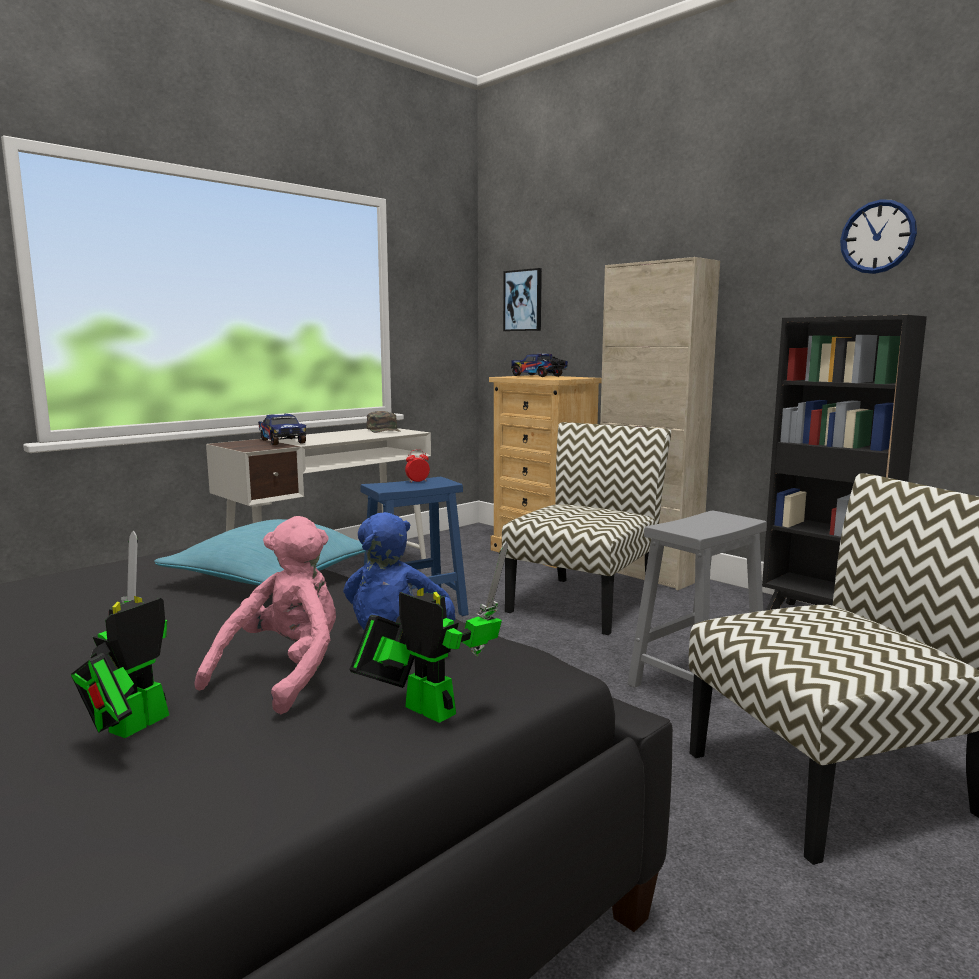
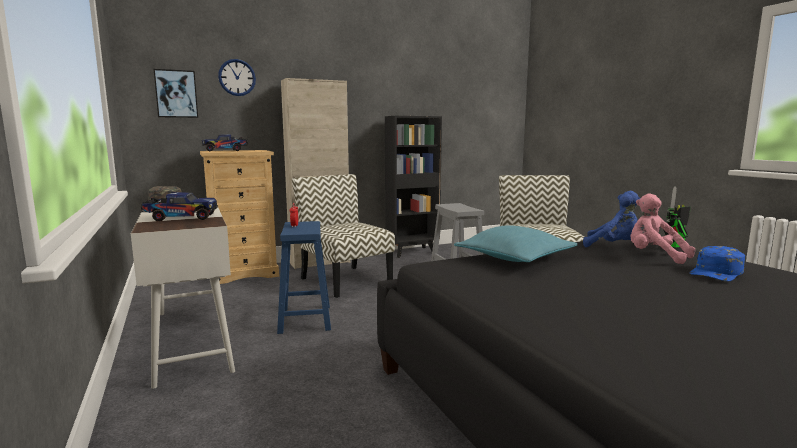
camera: 70 degrees left, 0 degrees up
(131, 727) = (716, 272): toy robot -> blue cap
(877, 237) = (406, 81): wall clock -> wall clock (237, 77)

